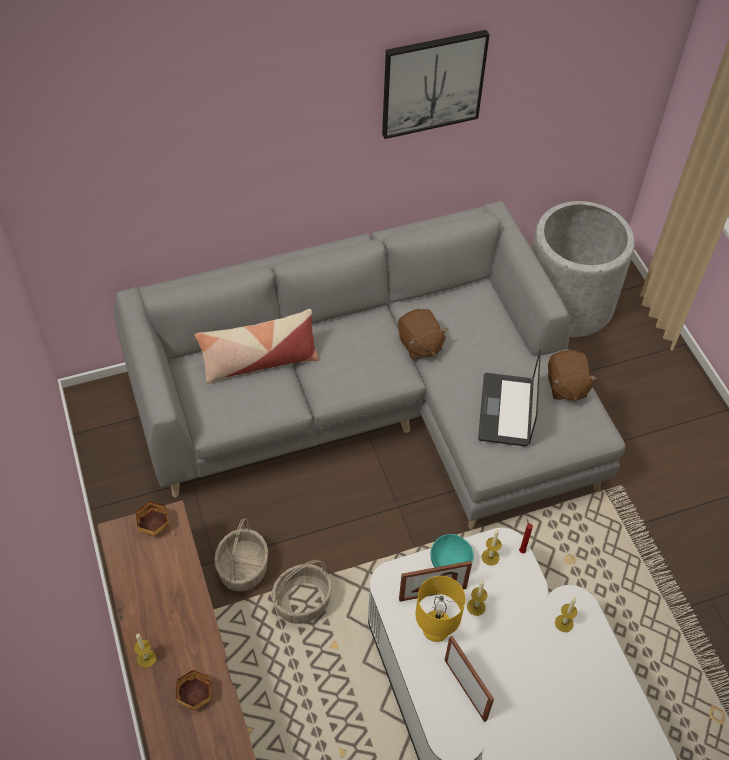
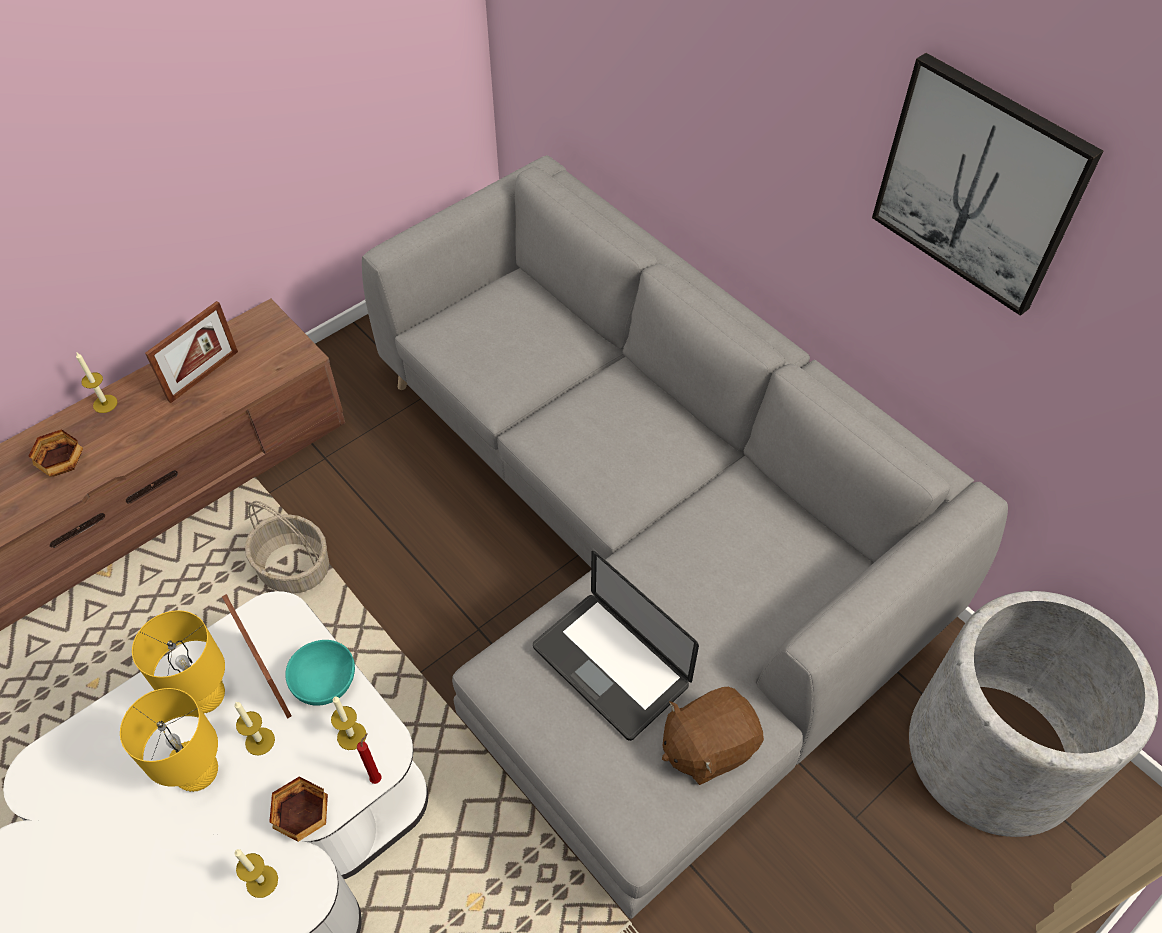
camera: 70 degrees right, 0 degrees up
(155, 525) = (284, 346): bowl -> bowl (305, 818)
(243, 568) = (323, 488): basket -> none
(259, 362) = (552, 345): pillow -> none
(419, 344) = (685, 514): brown plush toy -> none
(465, 689) = (120, 767): picture frame -> picture frame (203, 376)
(486, 643) = (201, 774): none -> yellow table lamp
(506, 410) = (610, 666): laptop -> laptop turned 120 degrees counterclockwise

